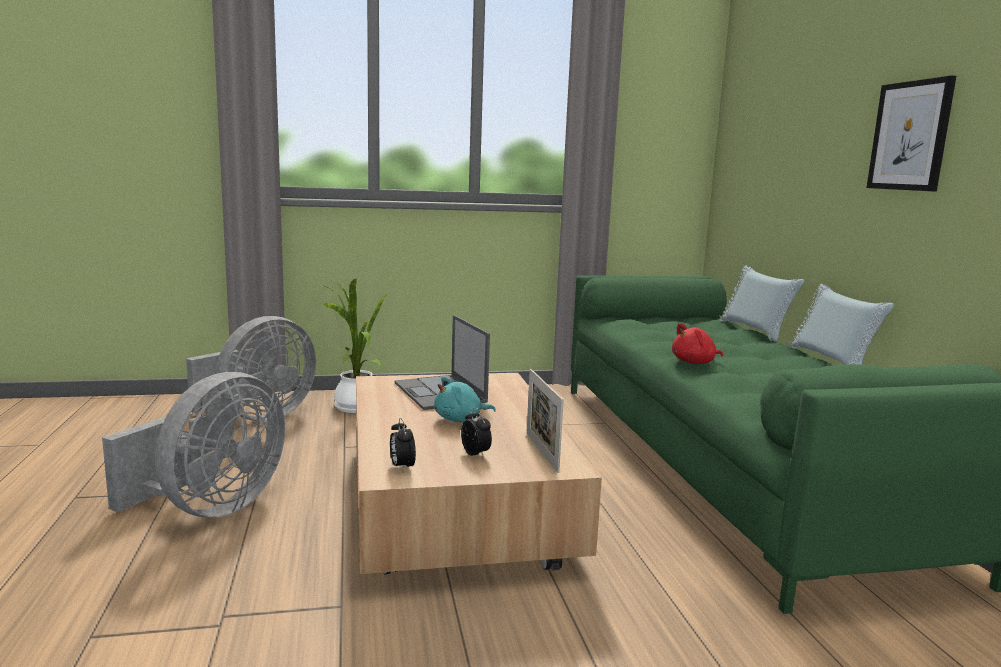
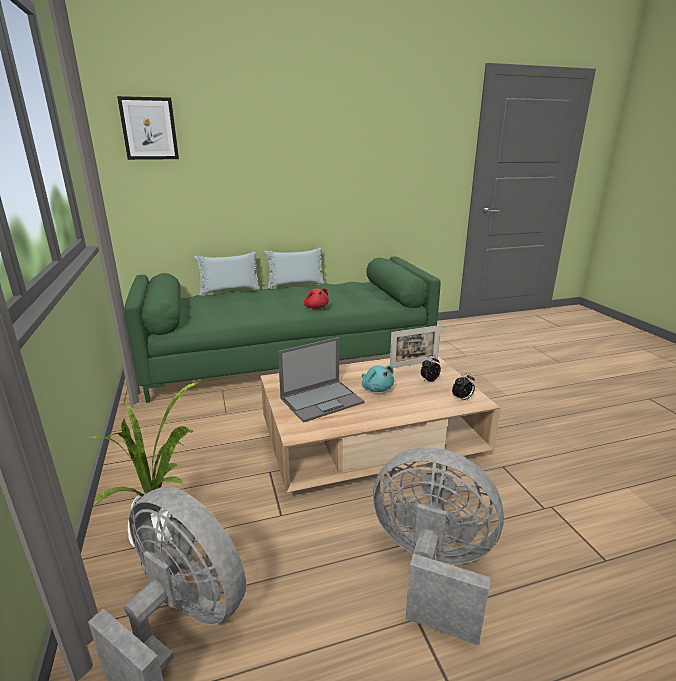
camera: 95 degrees left, 10 degrees up
(910, 136) = (306, 168): picture -> picture (149, 129)

